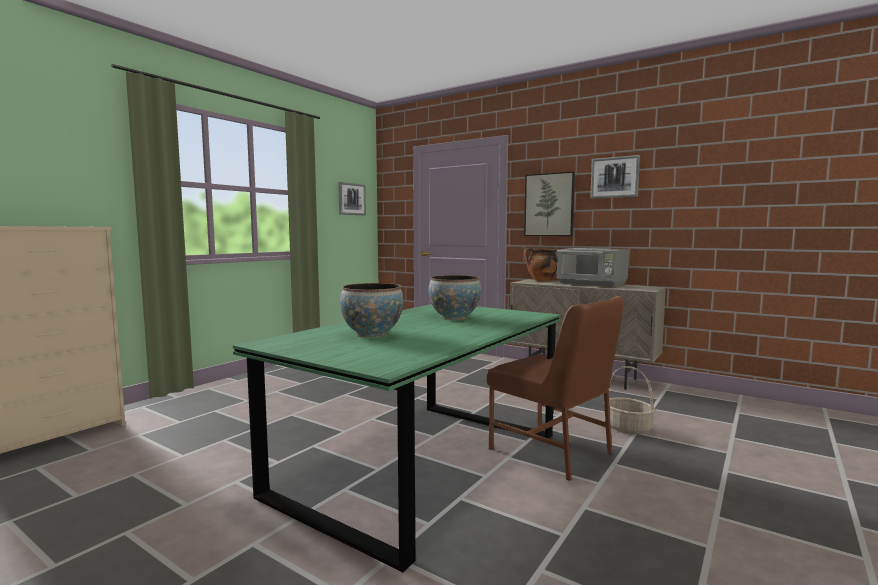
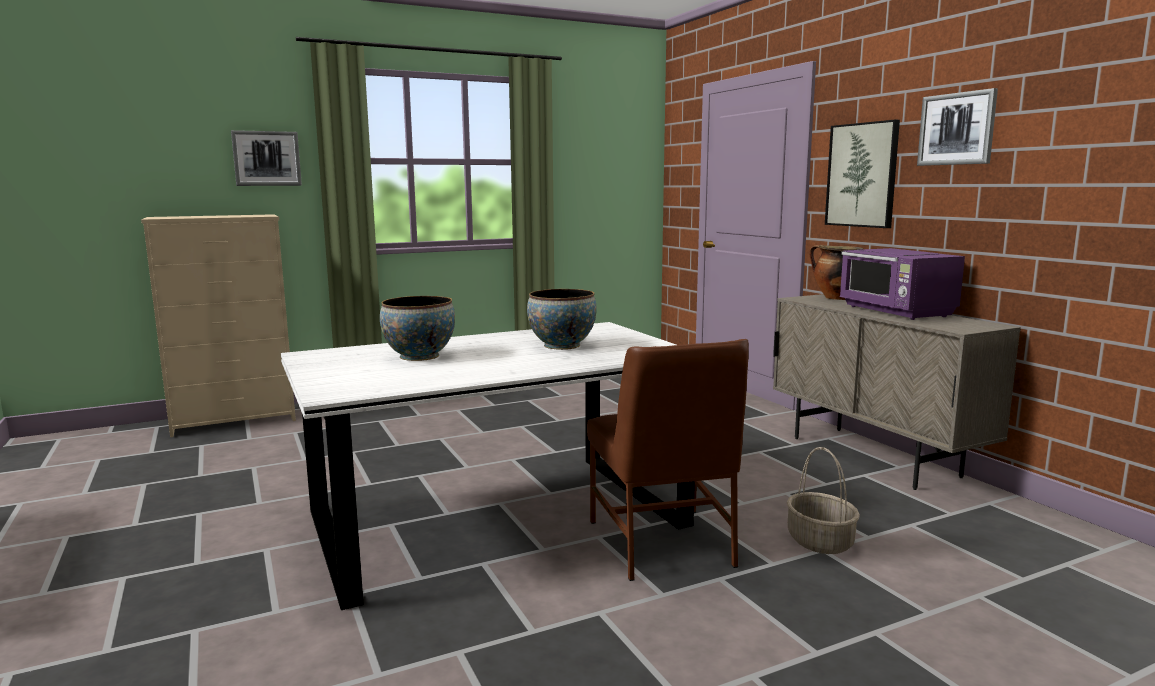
camera: 30 degrees right, 5 degrees up
(351, 199) = (618, 165): picture -> picture (266, 158)
(424, 463) = (497, 519): green dining table -> white dining table
(592, 284) = (896, 312): grey microwave -> purple microwave

